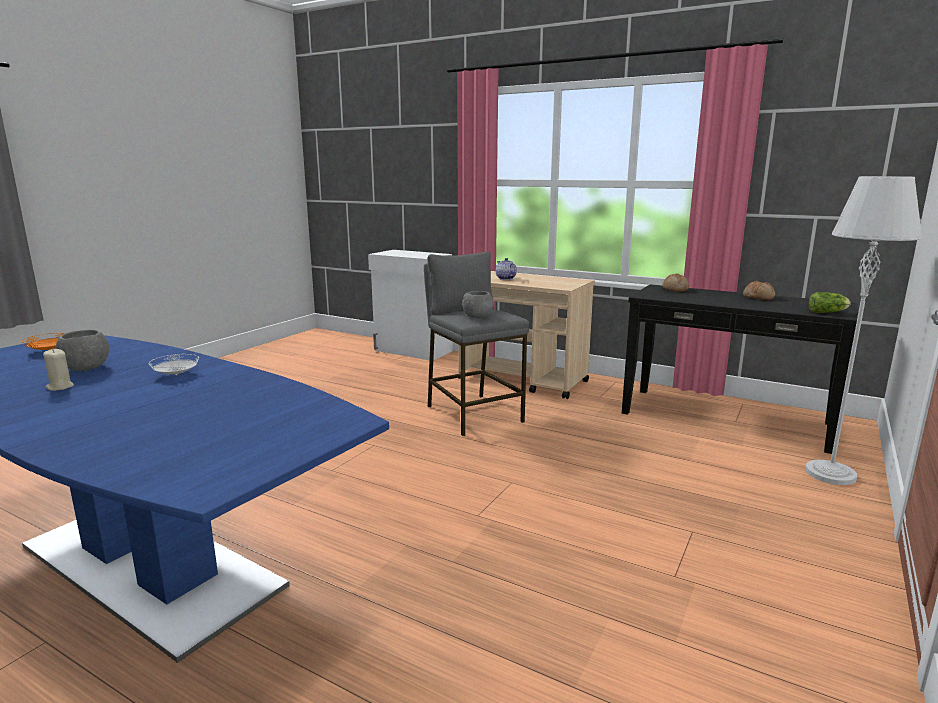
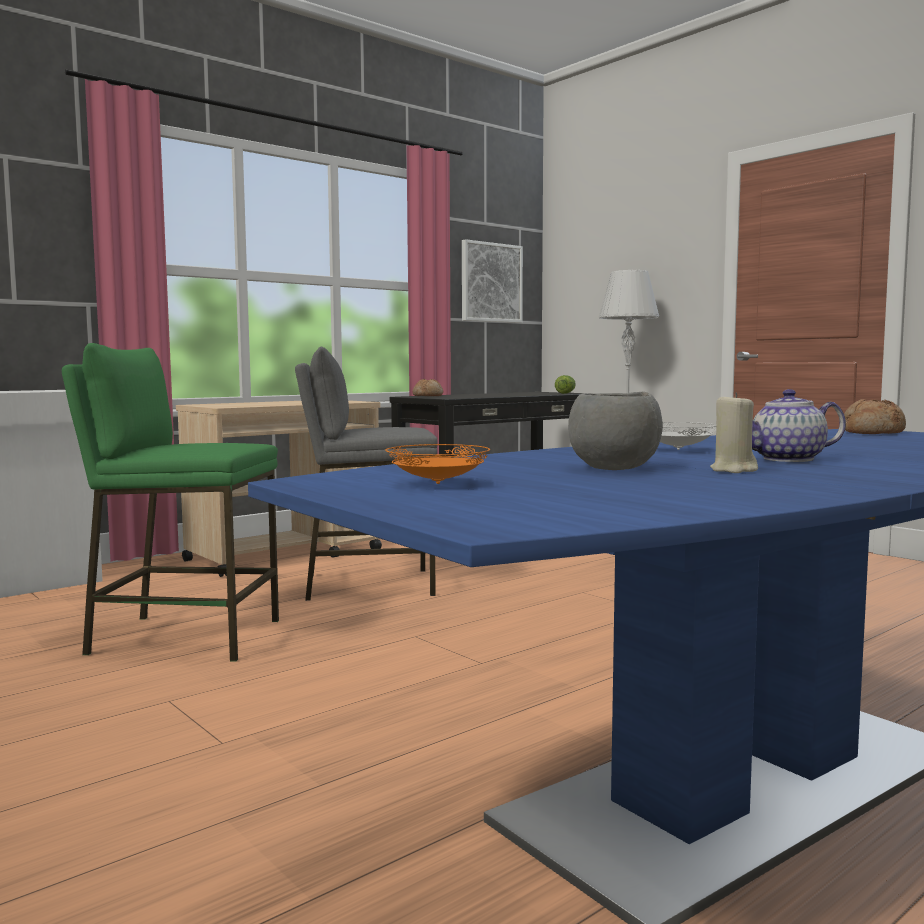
camera: 70 degrees left, 10 degrees down
(350, 397) = (185, 637): none -> green stool
(478, 317) = (401, 428): grey bowl -> none
(505, 278) = (258, 404): teapot -> teapot (787, 459)
(758, 297) = (494, 393): bread -> bread (872, 432)
(829, 175) = (491, 282): none -> picture

